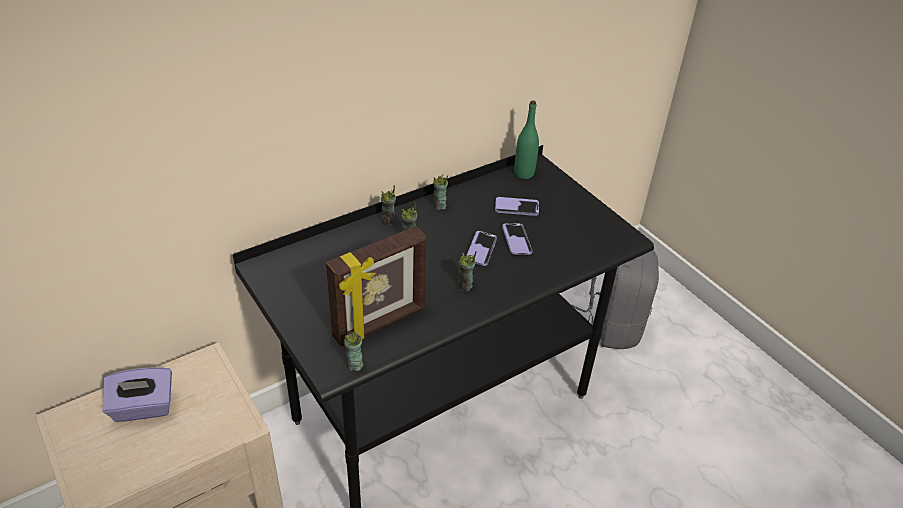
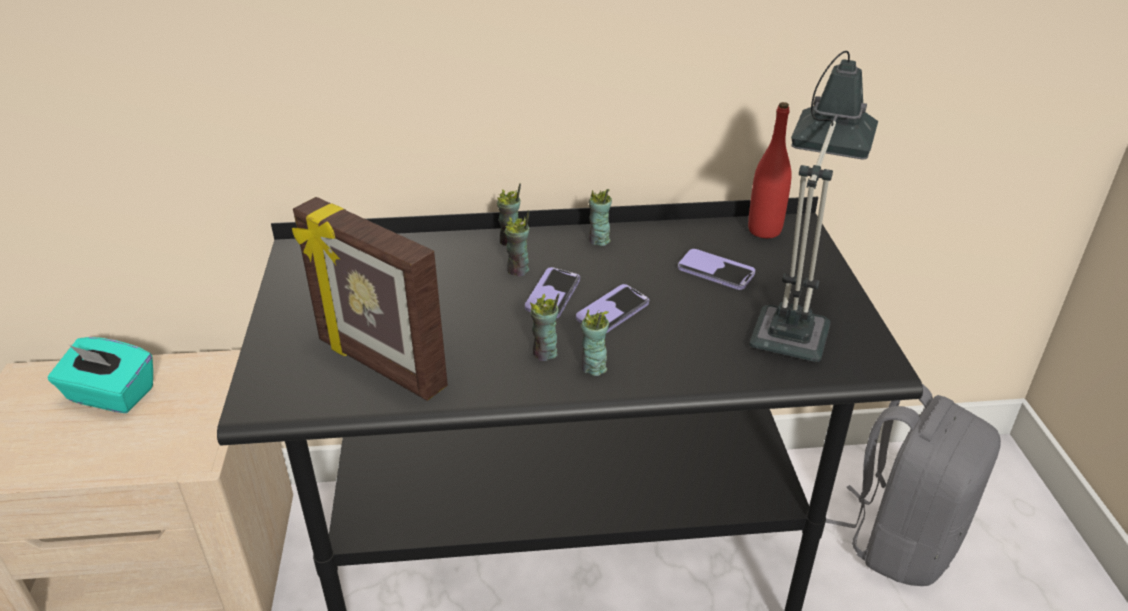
camera: 30 degrees right, 5 degrees down
(143, 408) = (111, 396): purple tissue box -> turquoise tissue box
(354, 365) = (294, 407): cup -> cup (593, 368)
(380, 324) = (379, 365): picture frame -> picture frame turned 45 degrees clockwise
(516, 240) = (679, 314): phone -> phone (553, 295)
(524, 173) = (764, 230): green bottle -> red bottle
(576, 228) = (793, 325): none -> table lamp

